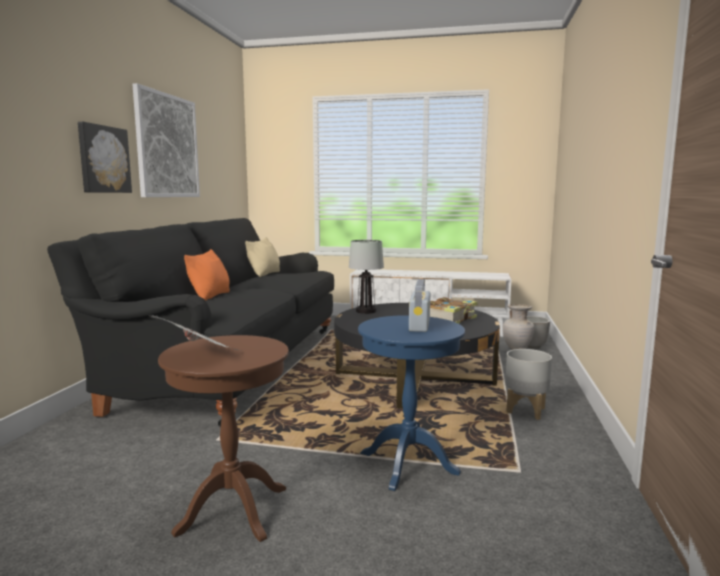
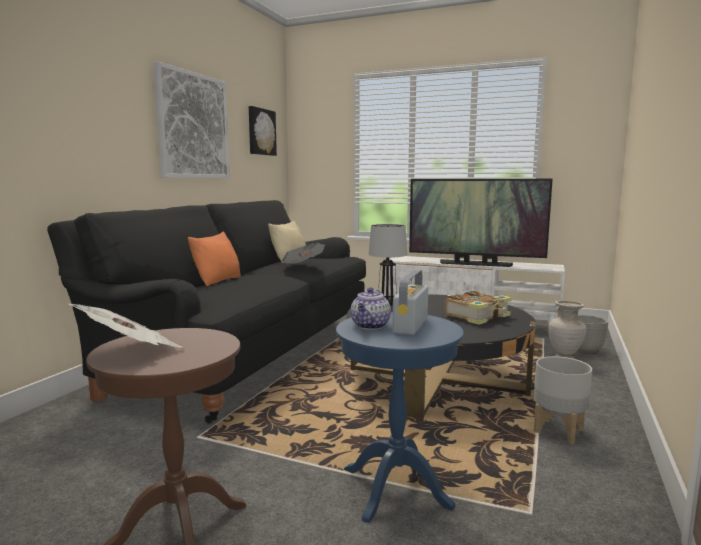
camera: 10 degrees right, 0 degrees up
(103, 159) = (117, 138): picture -> picture (261, 132)
(284, 280) = (303, 266): none -> newspaper
(387, 327) = (370, 326): none -> teapot
(432, 274) = (475, 264): none -> television

